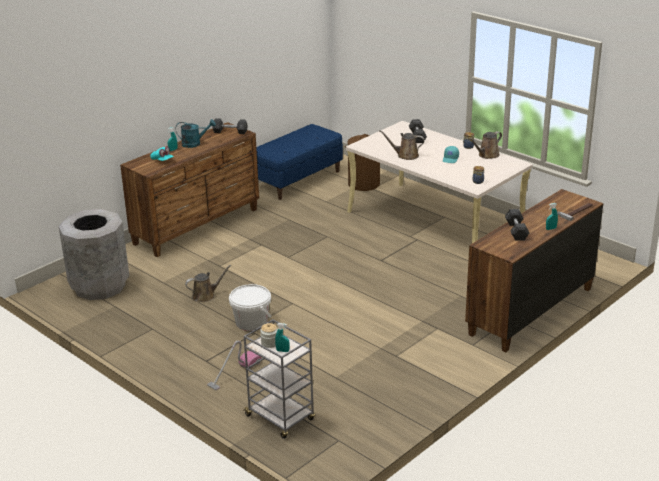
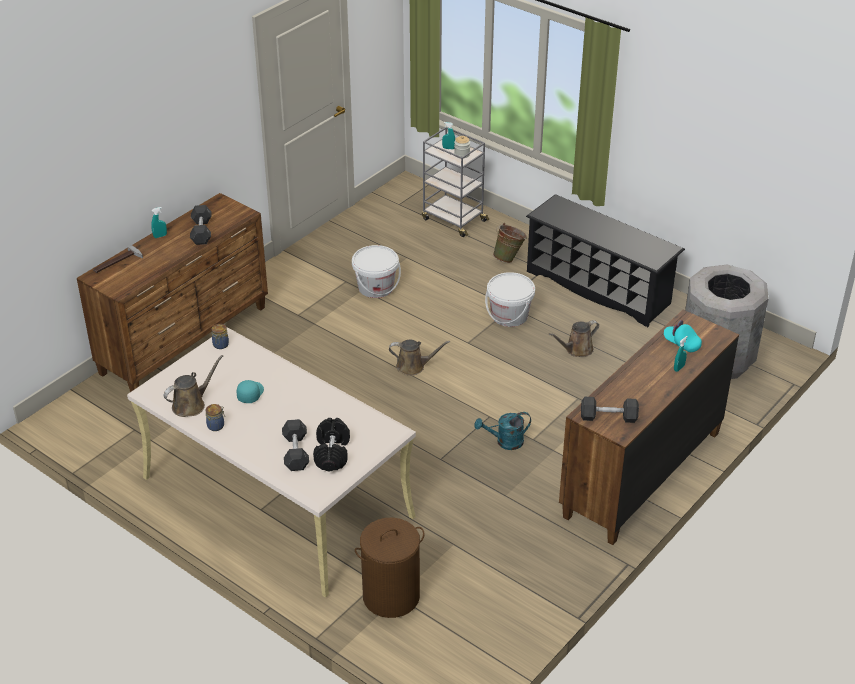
camera: 175 degrees right, 10 degrees up
(162, 343) = (599, 287): none -> black shoe rack
(194, 143) = (652, 384): turquoise watering can -> turquoise watering can (505, 442)
(234, 373) = (509, 258): vacuum cleaner -> green bucket
(297, 179) = (513, 606): blue bench -> none
(367, 349) = (376, 287): none -> white bucket
(395, 136) = (332, 453): none -> black dumbbell
(405, 155) = (319, 400): brown watering can -> brown watering can (413, 366)

